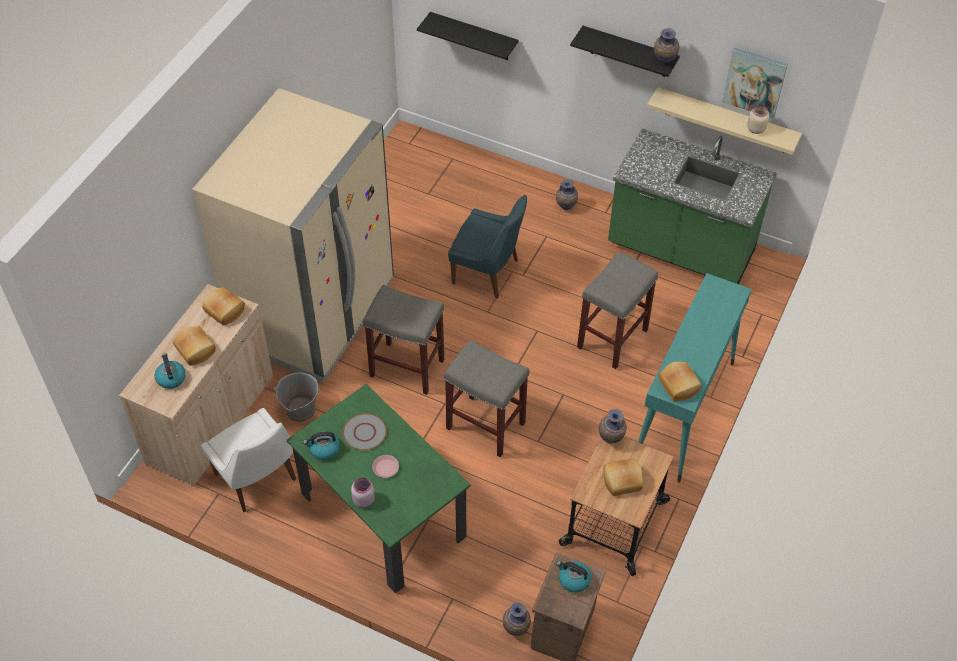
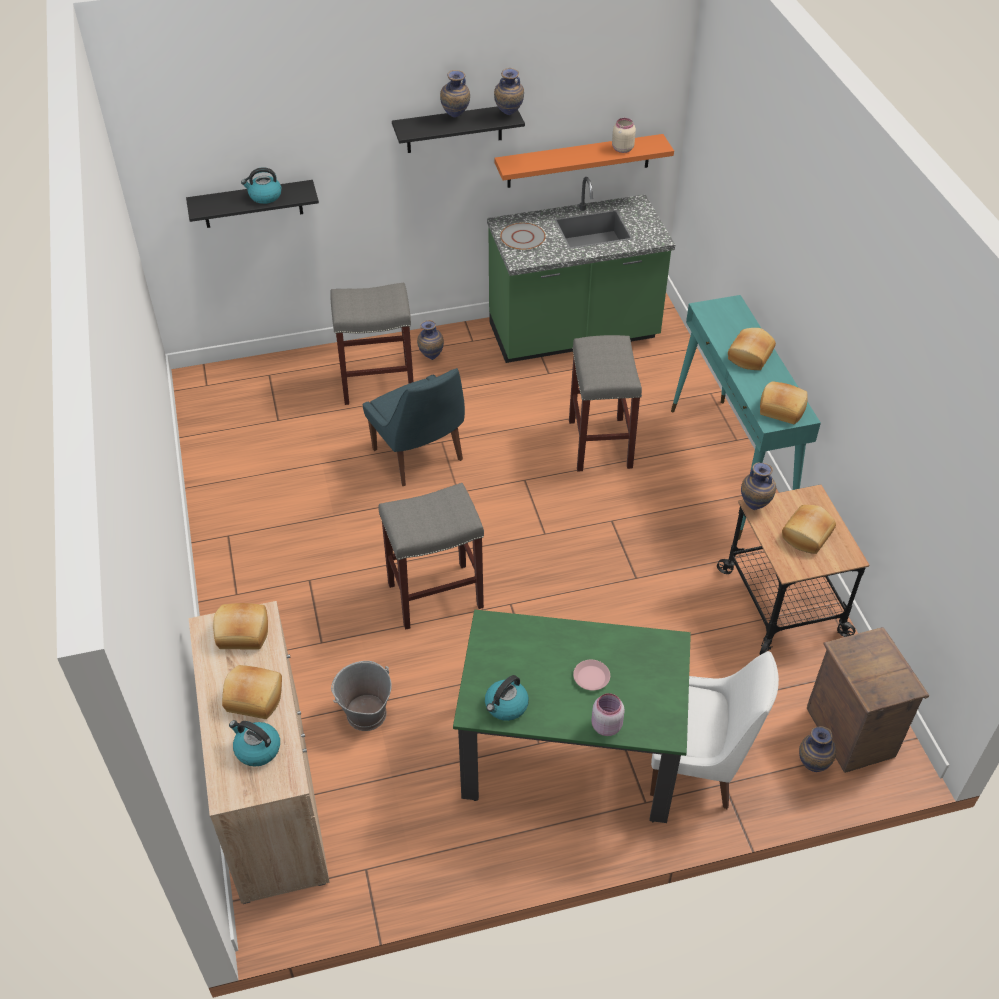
camera: 40 degrees left, 5 degrees down
(257, 479) = (394, 820): white chair -> white chair (697, 765)
(314, 314) = (278, 607): beige fridge -> none
(365, 432) = (530, 658): grey plate -> grey plate (523, 237)
(487, 426) = (574, 596): grey stool -> grey stool (378, 383)
(488, 272) = (419, 457): blue chair -> blue chair turned 75 degrees clockwise
(573, 580) = (868, 656): kettle -> kettle (264, 196)
(626, 46) = (455, 118): none -> vase
(702, 335) = (749, 356): none -> bread
(726, 121) = (578, 161): beige shelf -> orange shelf
(754, 82) = (604, 95): picture -> none

